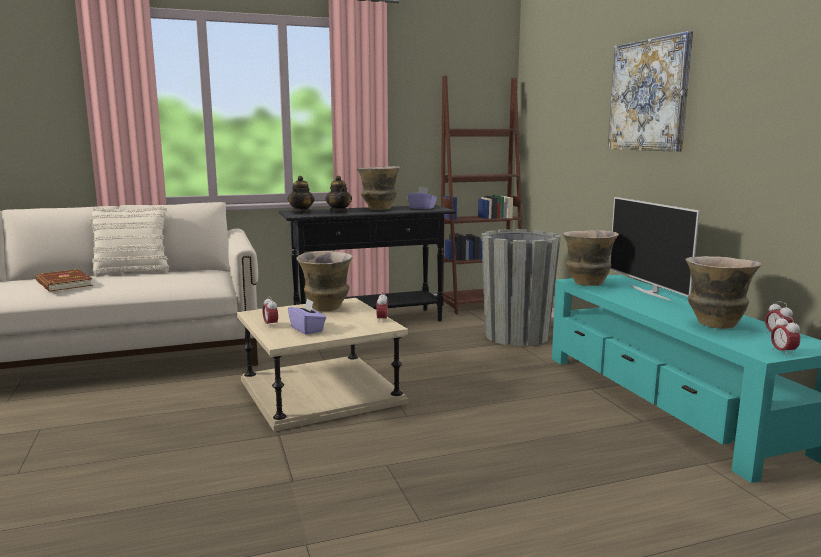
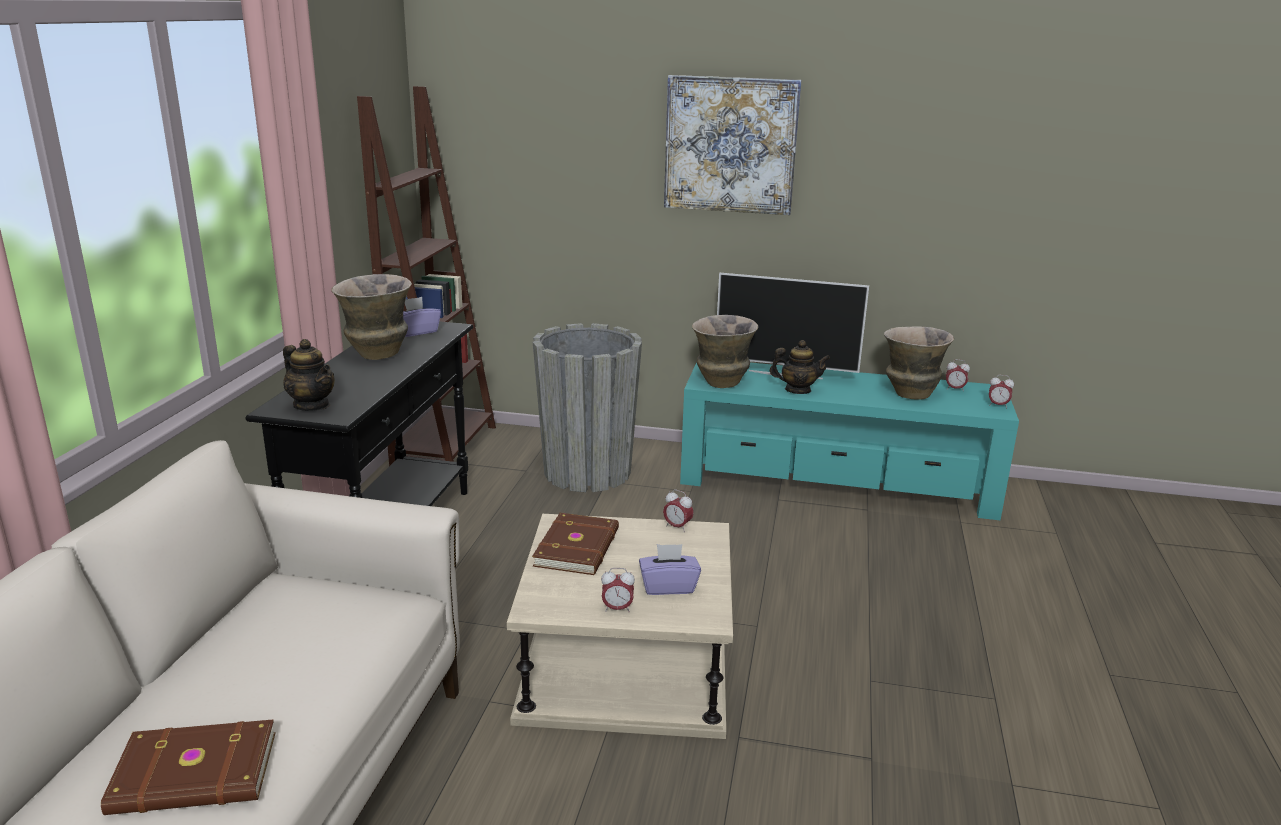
camera: 60 degrees left, 10 degrees up
(133, 272) = (175, 671): beige pillow -> none
(327, 308) = (579, 548): vase -> brown book
(339, 212) = (360, 383): teapot -> teapot (797, 390)

